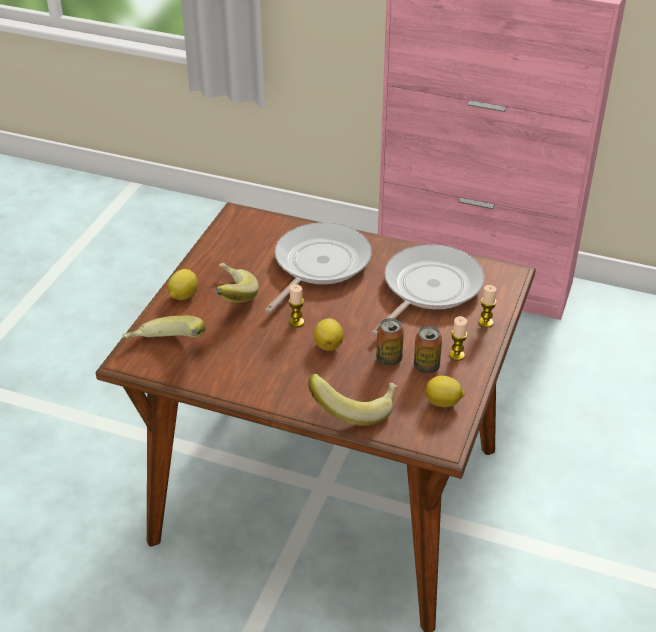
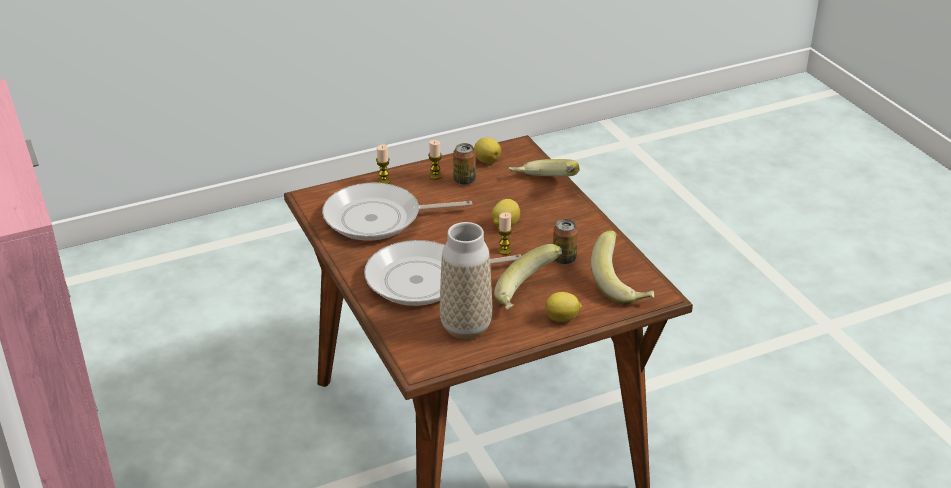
camera: 135 degrees left, 5 degrees down
(242, 251) = (466, 327): none -> vase
(389, 359) = (479, 196): can -> can (564, 259)

